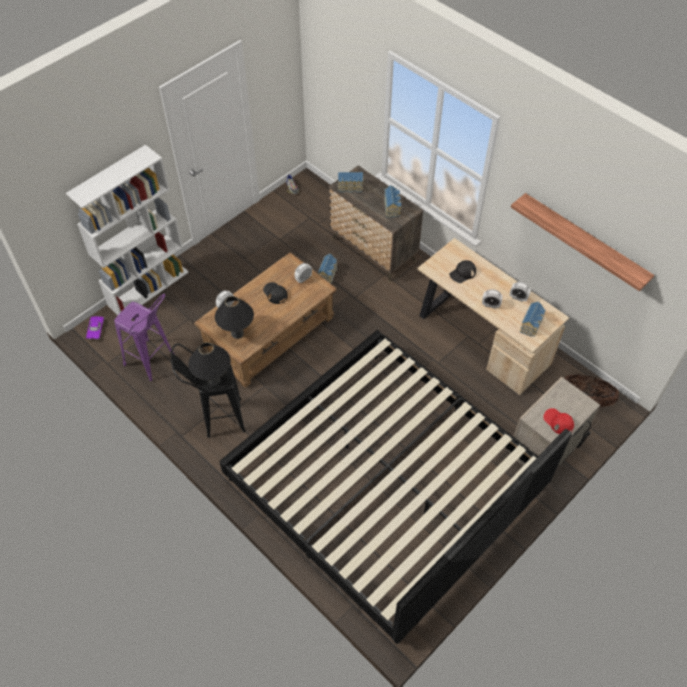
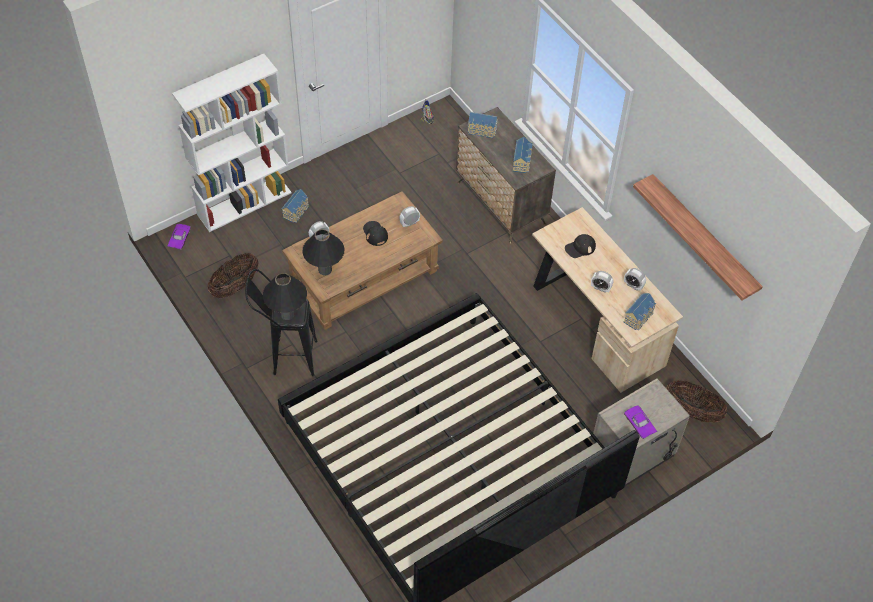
camera: 10 degrees right, 0 degrees up
(155, 363) = (235, 286): purple stool -> basket
(328, 274) = (444, 222): toy house -> toy house (296, 211)
(558, 422) = (638, 424): red cap -> purple toy car

